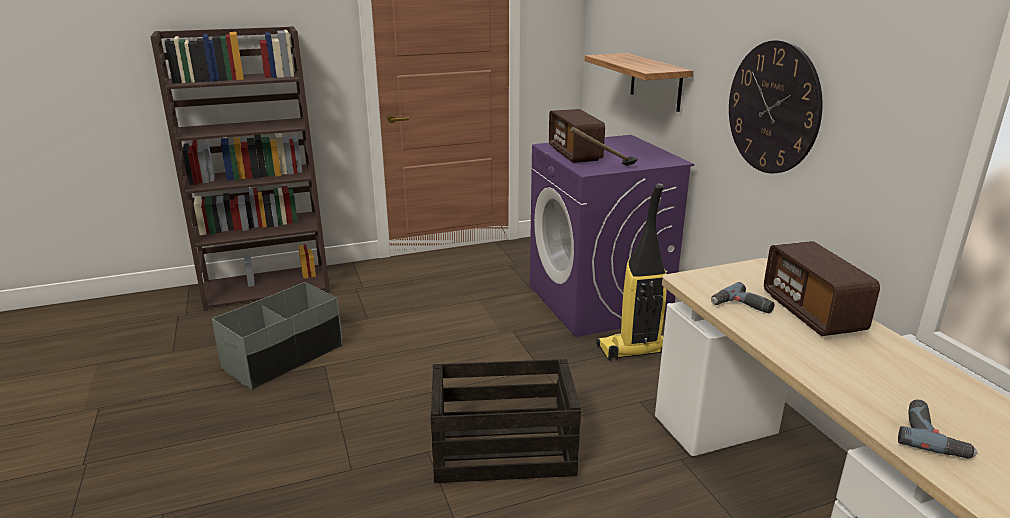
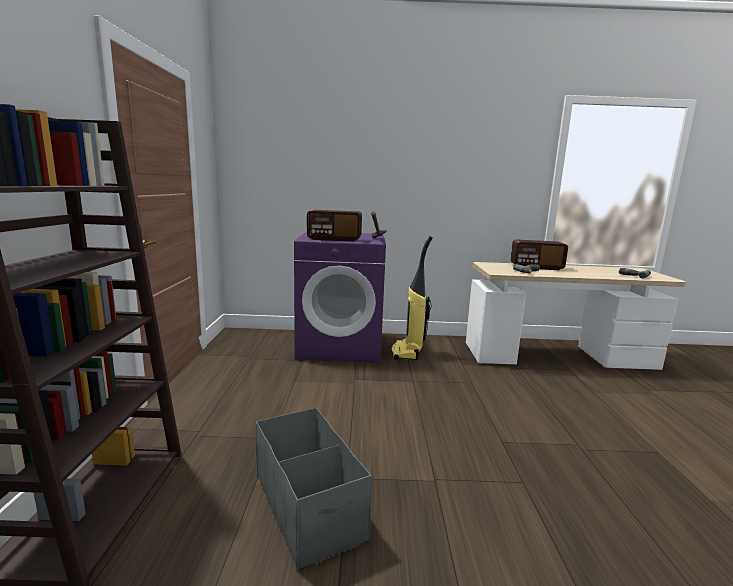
camera: 70 degrees left, 10 degrees down
(504, 450) = (504, 412): crate -> none
(656, 82) = (328, 191): shelf -> none
(773, 108) = (442, 189): wall clock -> none

